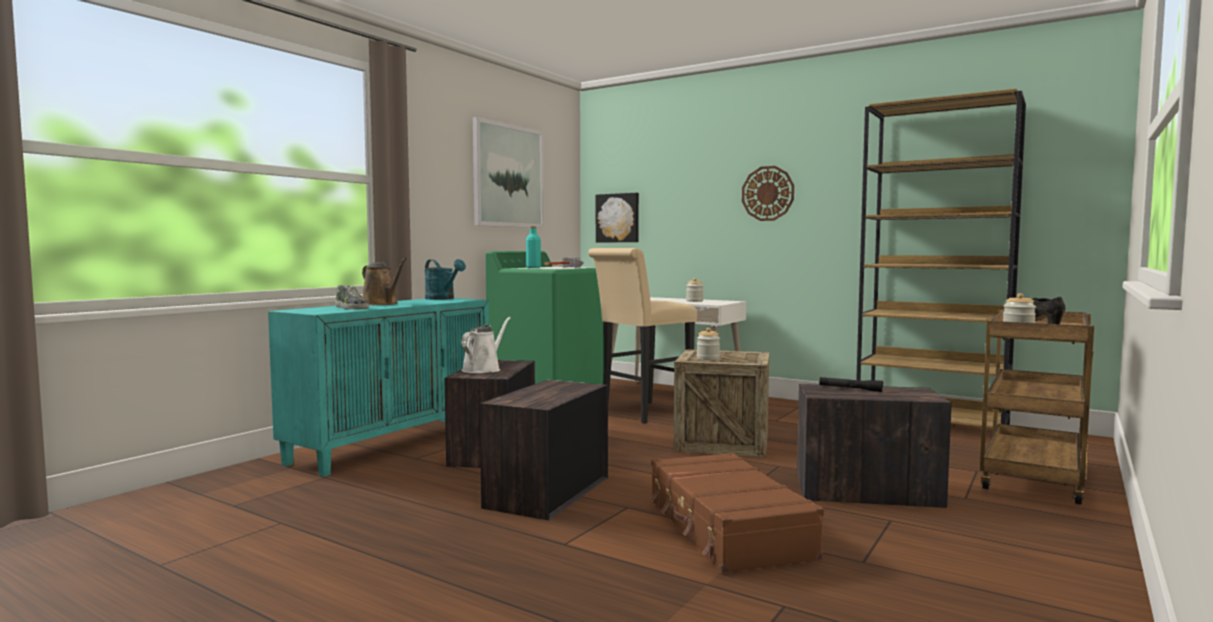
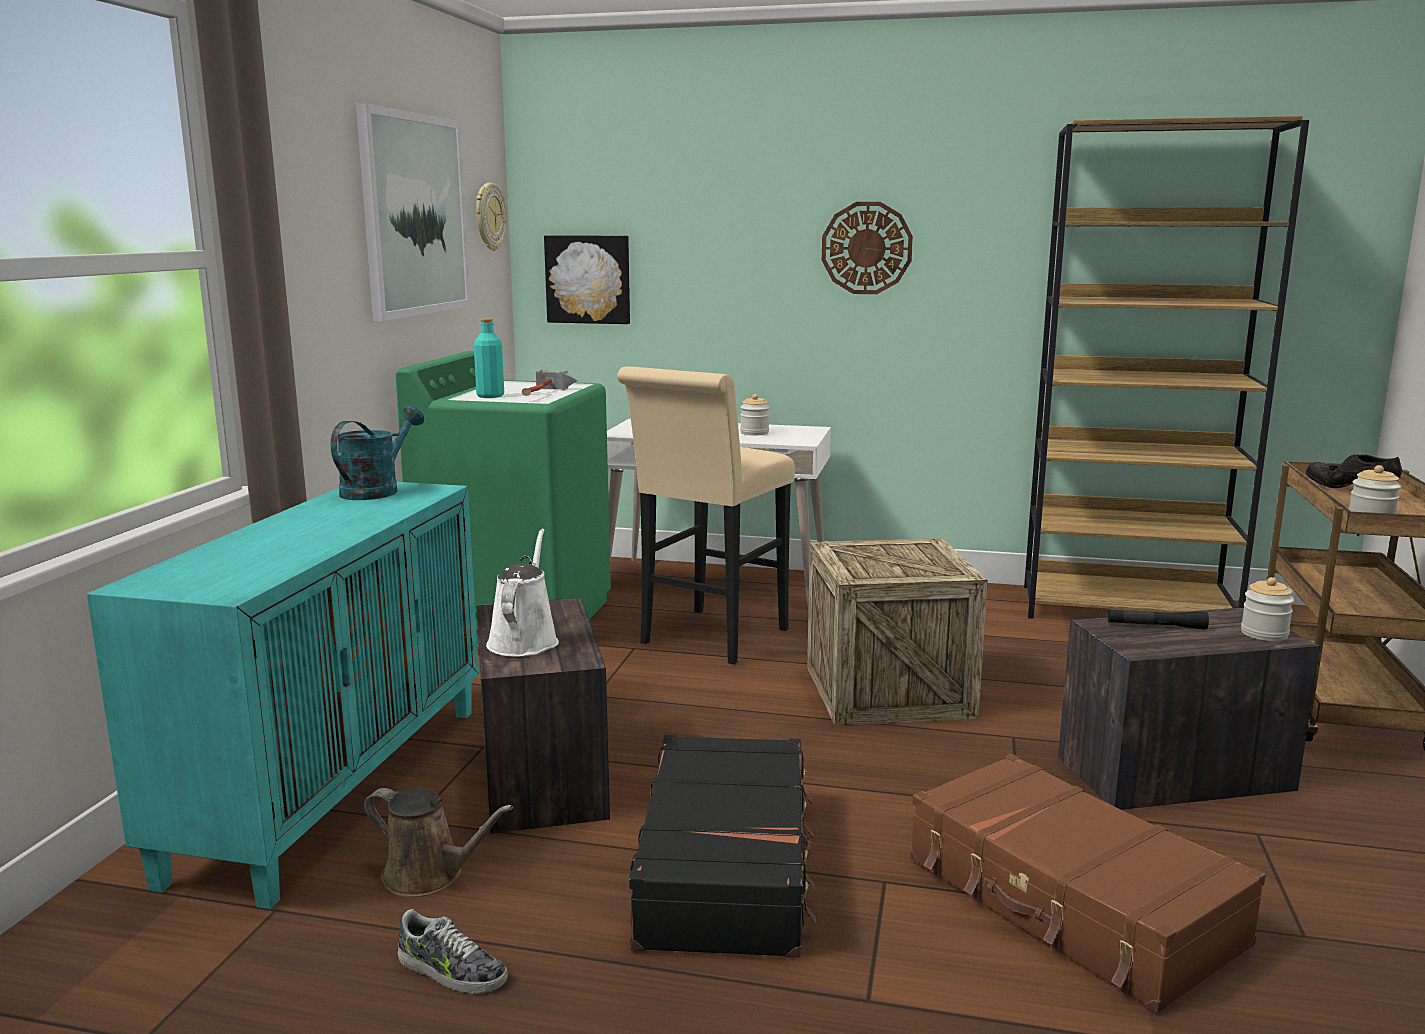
camera: 20 degrees left, 10 degrees up
(351, 308) = (257, 558): shoe -> shoe (451, 971)
(382, 304) = (292, 529): brown watering can -> brown watering can (429, 876)
(443, 299) = (376, 490): turquoise watering can -> turquoise watering can turned 90 degrees counterclockwise
(549, 491) = (727, 866): crate -> black suitcase
(564, 183) = (489, 217): none -> wall clock
(708, 358) = (879, 568): jar -> jar (1264, 634)

